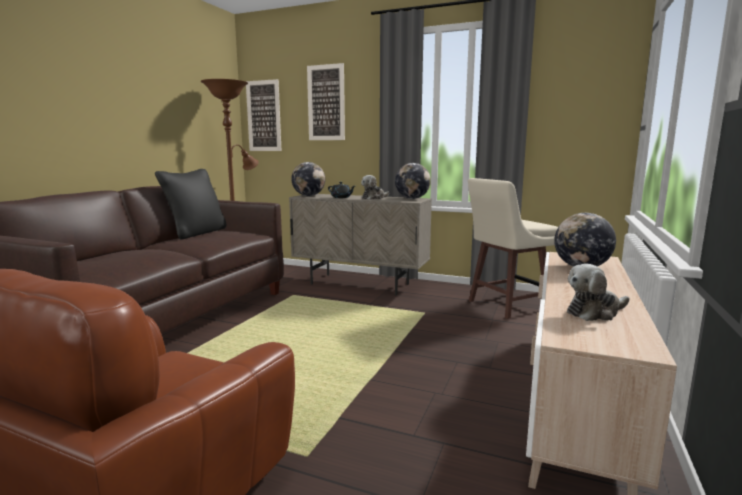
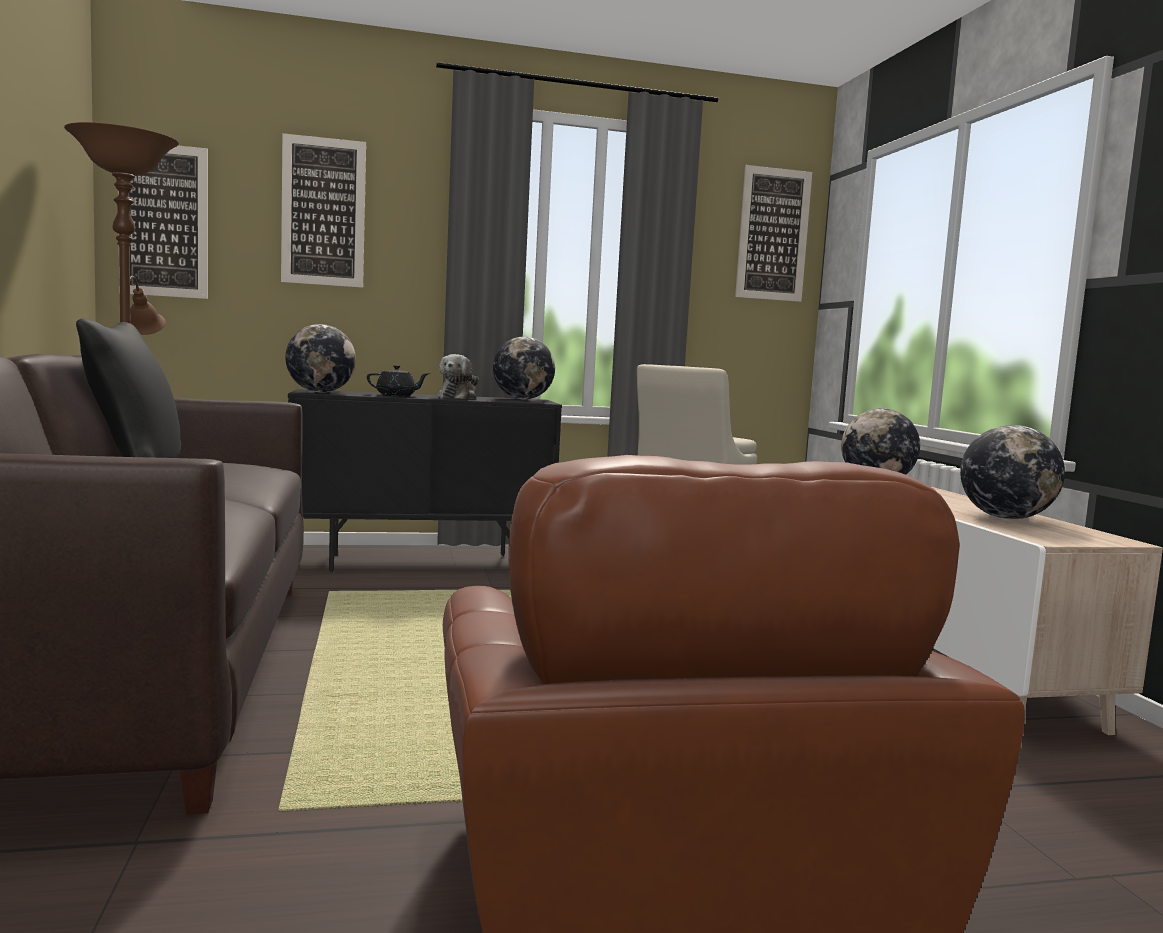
camera: 35 degrees left, 5 degrees down
(360, 284) = (422, 563): beige cabinet -> black cabinet
(594, 312) = (1005, 518): plush toy -> globe
(599, 79) = (773, 234): none -> picture

